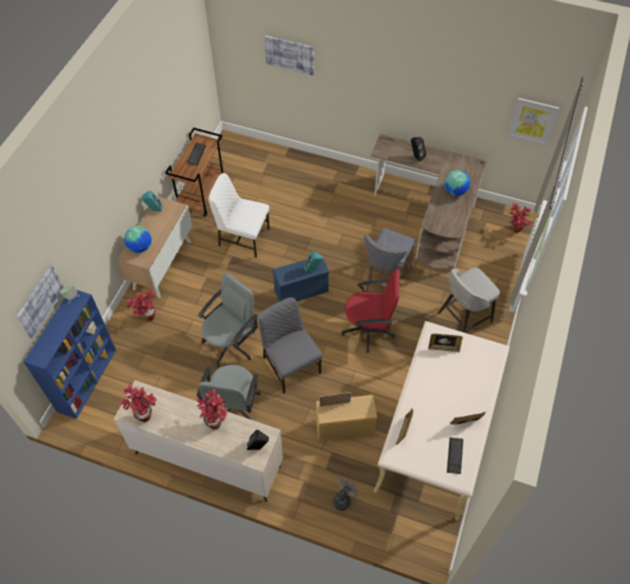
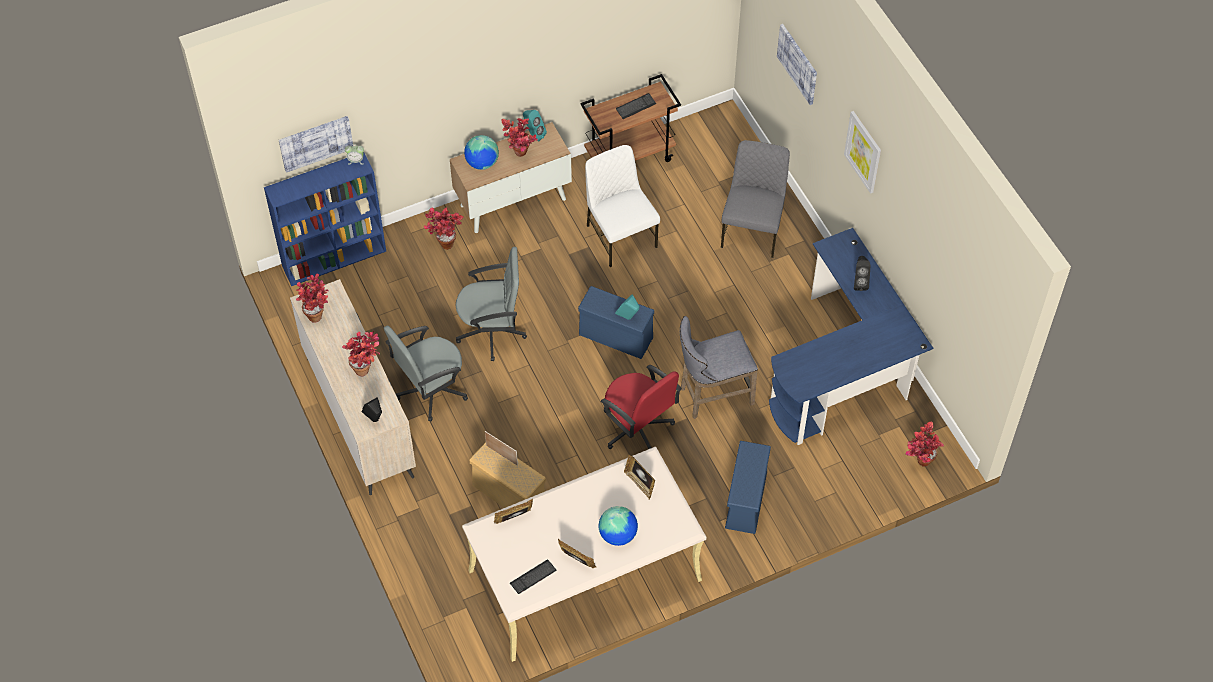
camera: 45 degrees right, 0 degrees up
(159, 227) = (520, 156): none -> potted plant
(290, 365) = (524, 397): grey chair -> grey chair (753, 229)
(343, 499) = (435, 552): grey fan -> none
(431, 216) = (844, 371): brown desk -> blue desk
(455, 191) = (854, 351): globe -> globe (618, 535)
(463, 318) = (746, 499): grey stool -> blue storage box
(532, 121) = (974, 329): picture -> picture (863, 151)

